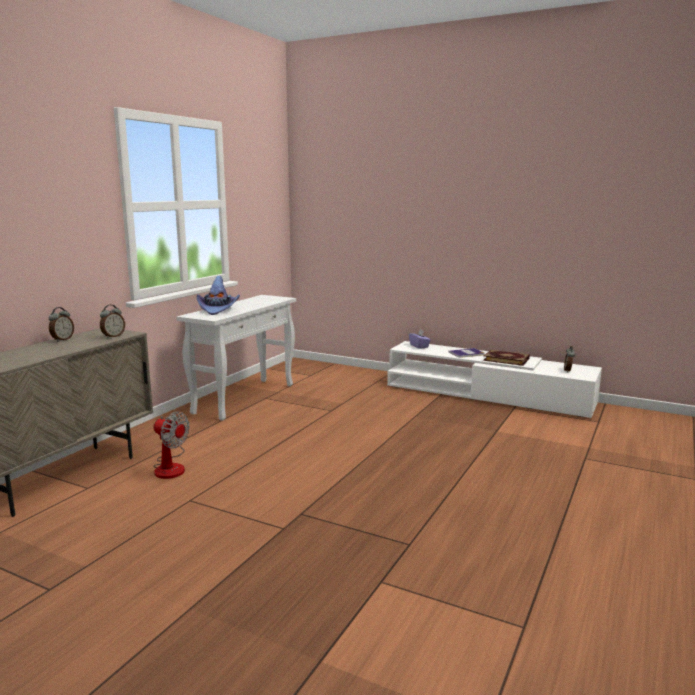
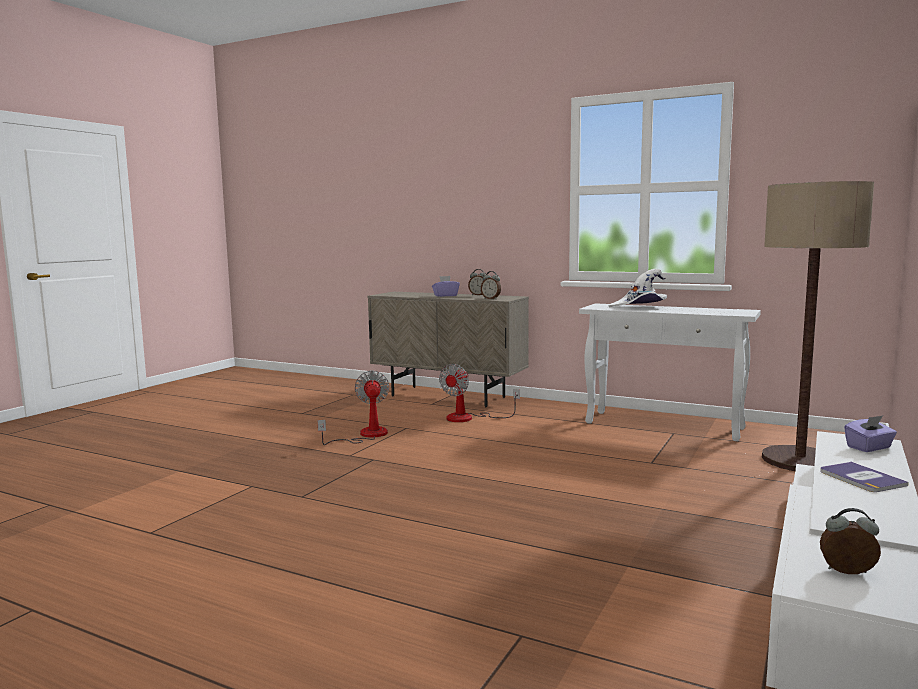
camera: 90 degrees right, 5 degrees down
(43, 350) = (445, 295): none -> purple tissue box
(209, 524) = (365, 435): none -> fan
(218, 309) = (640, 306): purple hat -> white hat
(333, 378) = (800, 460): none -> floor lamp
(506, 359) = (857, 508): book -> none

